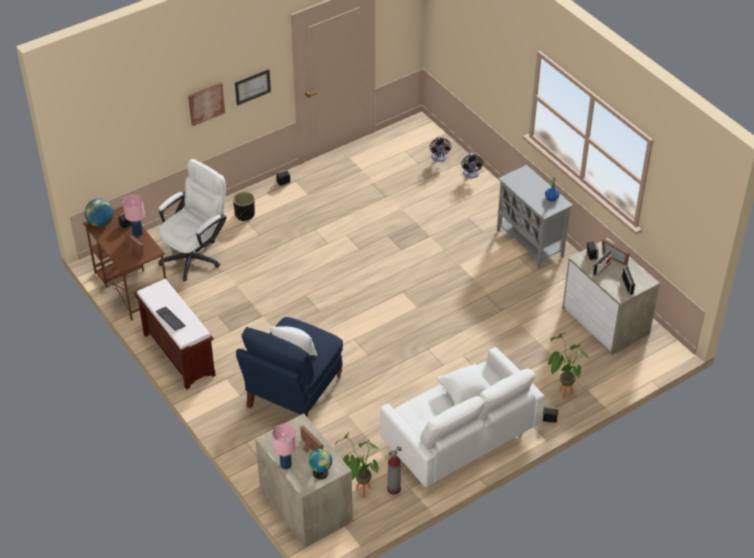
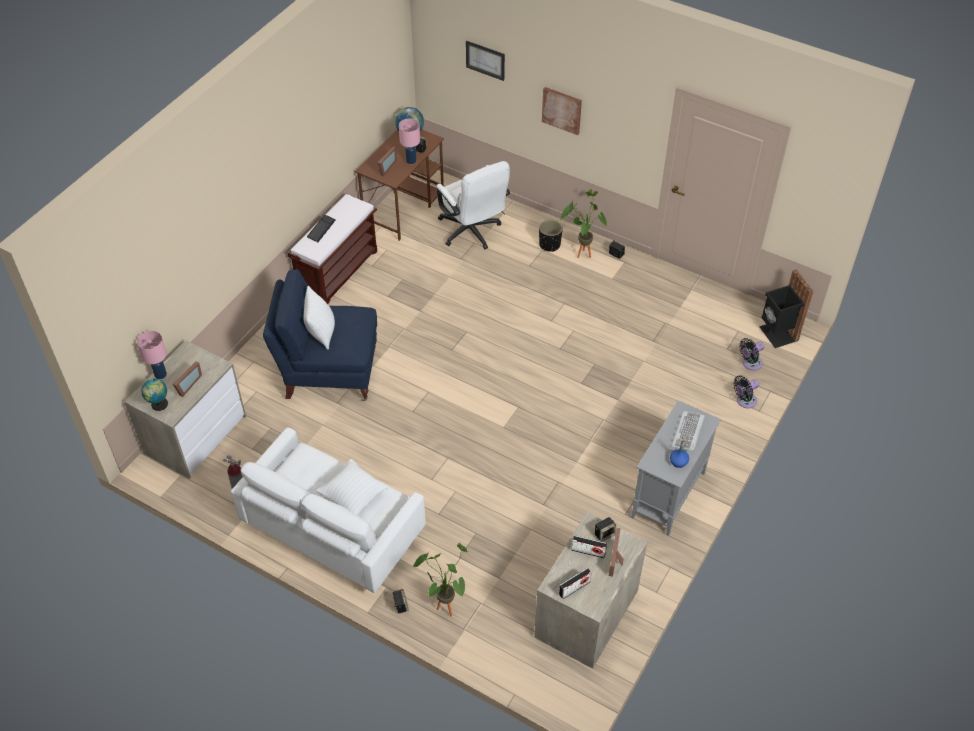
camera: 65 degrees right, 5 degrees up
(196, 255) = (472, 233): white office chair -> white office chair turned 45 degrees clockwise
(252, 86) = (615, 132): picture -> picture (485, 60)
(359, 493) = (226, 471): potted plant -> potted plant (581, 253)
(421, 134) = (777, 334): none -> black trash can
(529, 184) = (688, 432): none -> keyboard

